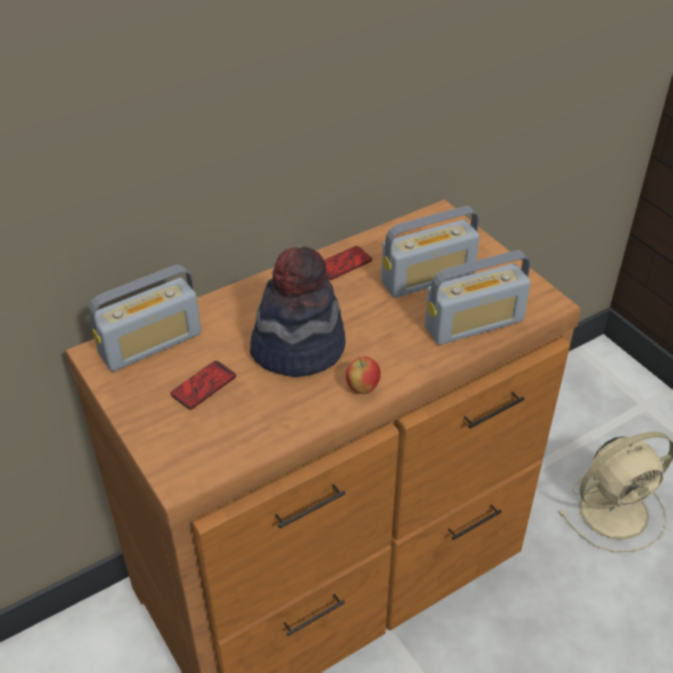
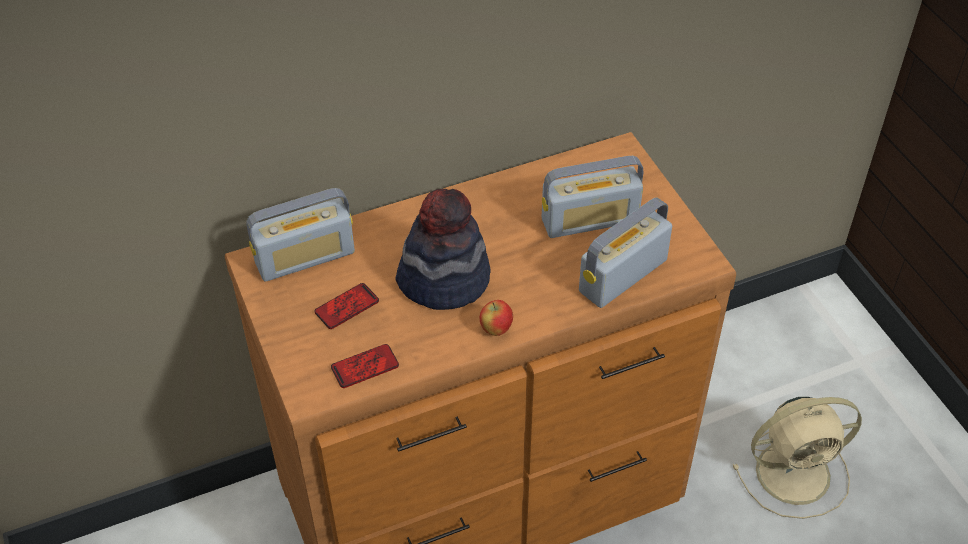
camera: 10 degrees right, 5 degrees up
(343, 264) = (508, 194): phone -> phone (365, 367)
(474, 324) = (623, 276): radio -> radio turned 150 degrees clockwise

